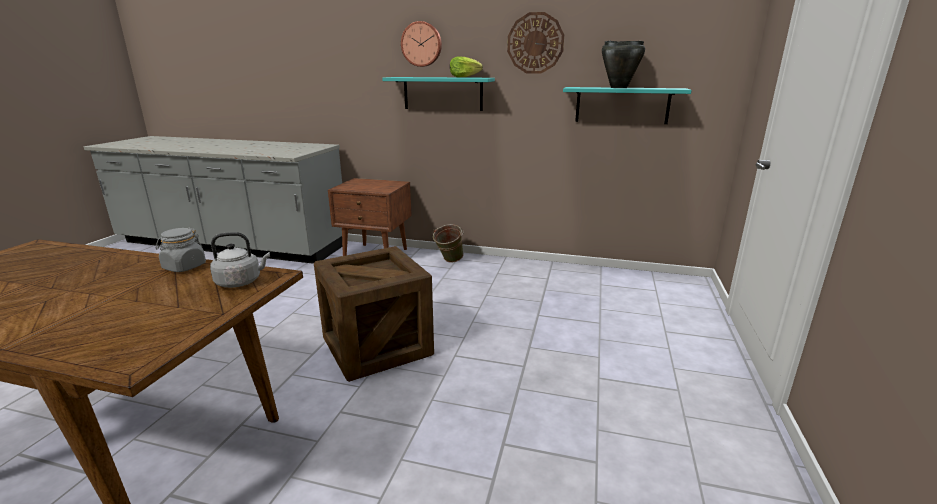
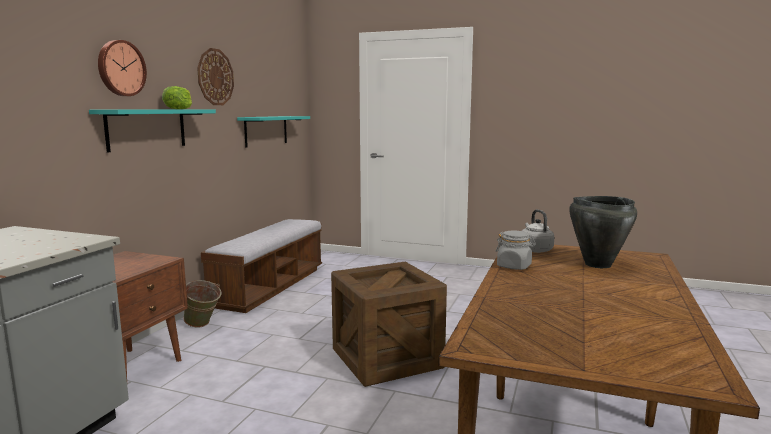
camera: 85 degrees left, 10 degrees down
(552, 272) = (270, 287): none -> bench
(618, 87) = (274, 116): black cooking pot -> black cooking pot (597, 264)

